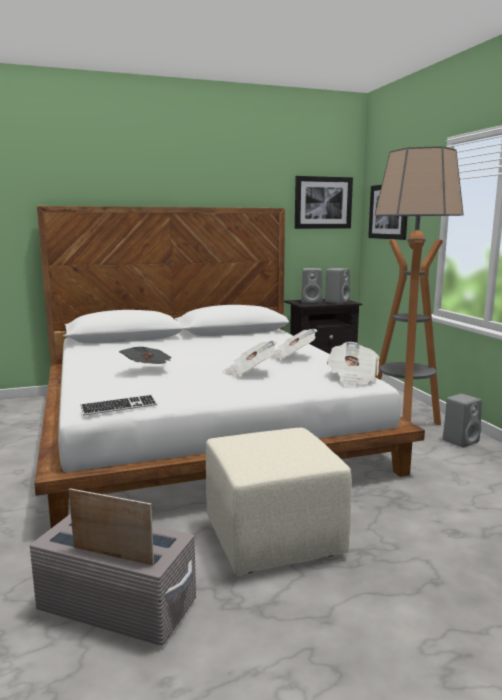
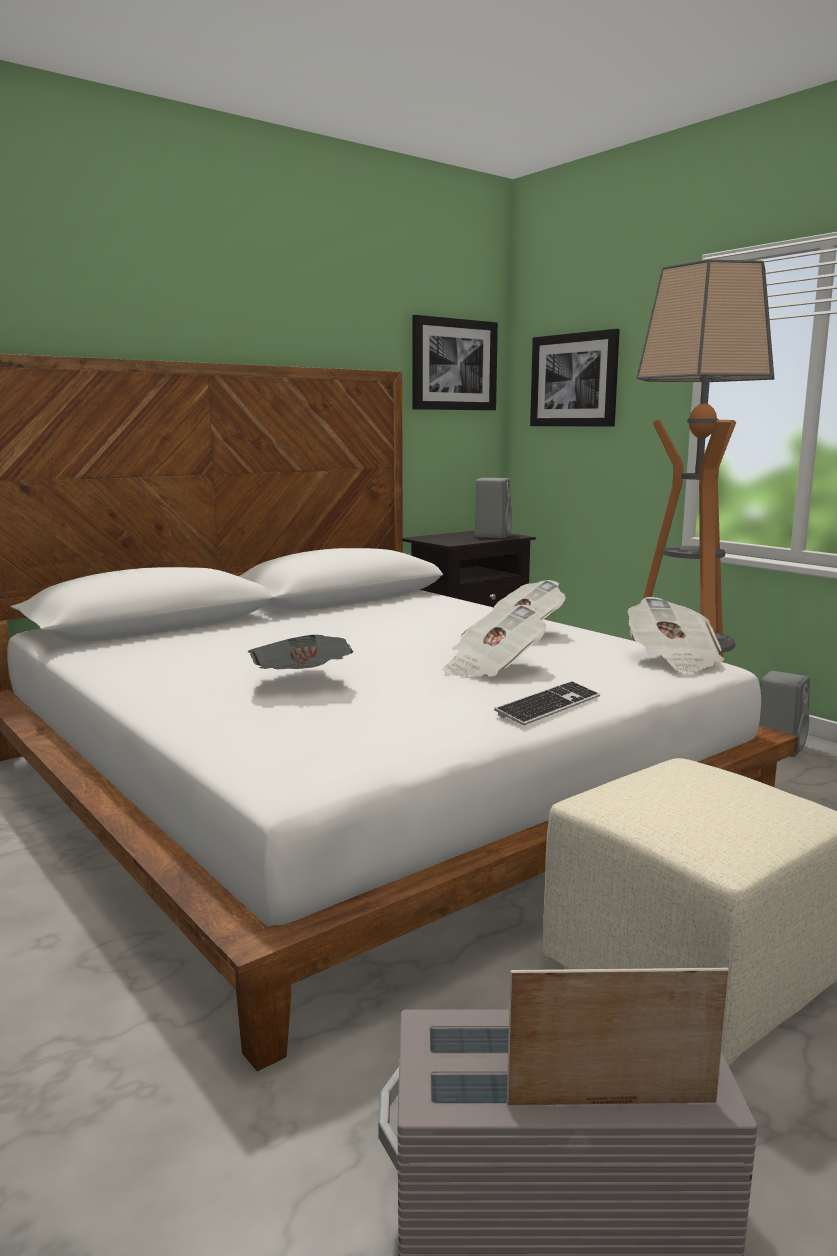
camera: 20 degrees left, 0 degrees up
(119, 407) = (355, 764): keyboard -> keyboard (549, 706)
(312, 302) = (453, 538): grey speaker -> none

